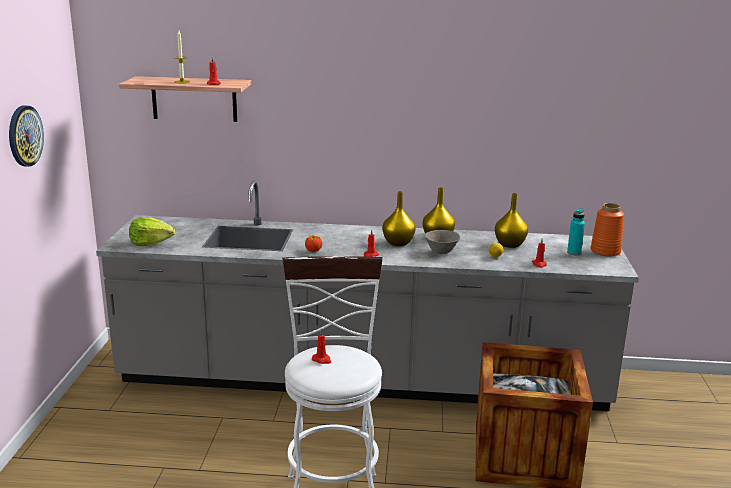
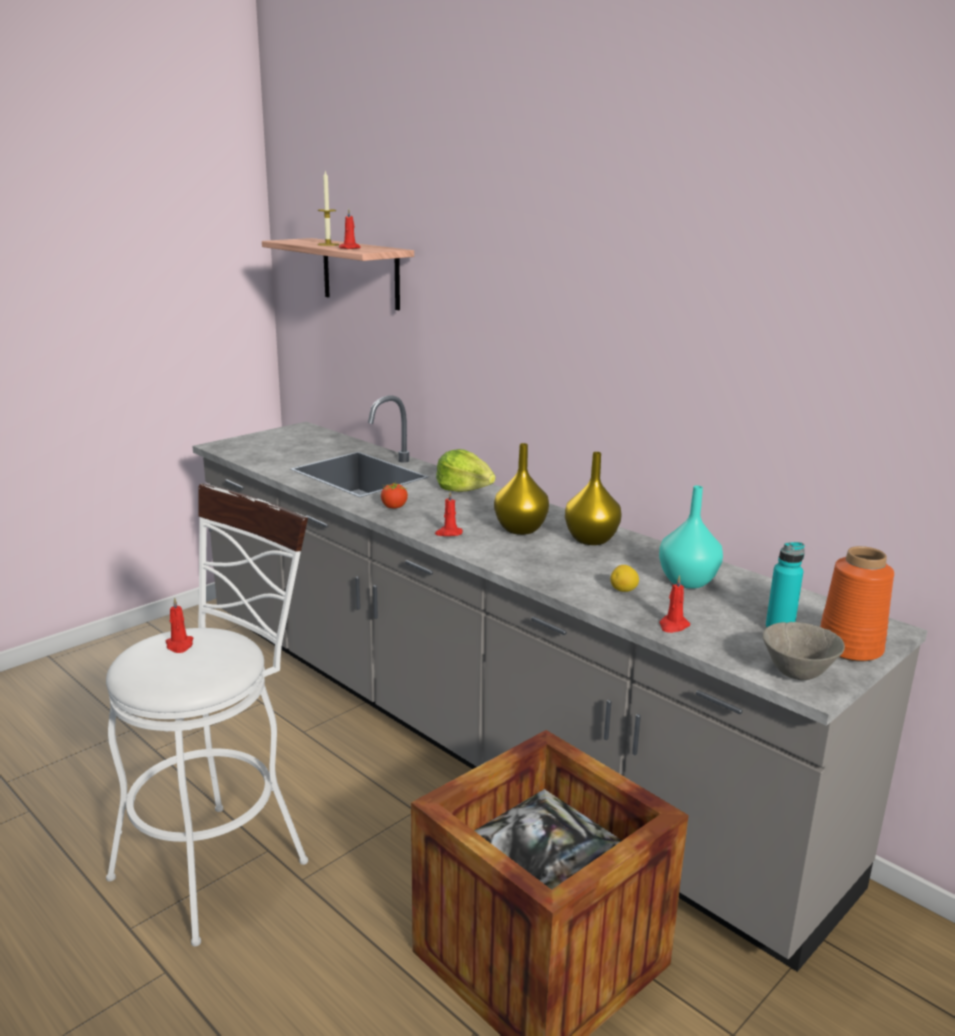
camera: 40 degrees right, 0 degrees up
(24, 136) = (128, 288): wall clock -> none
(150, 243) = (253, 451): lettuce -> lettuce (464, 489)
(441, 252) = (552, 559): grey bowl -> grey bowl (796, 674)
(510, 245) = (687, 582): yellow vase -> turquoise vase

